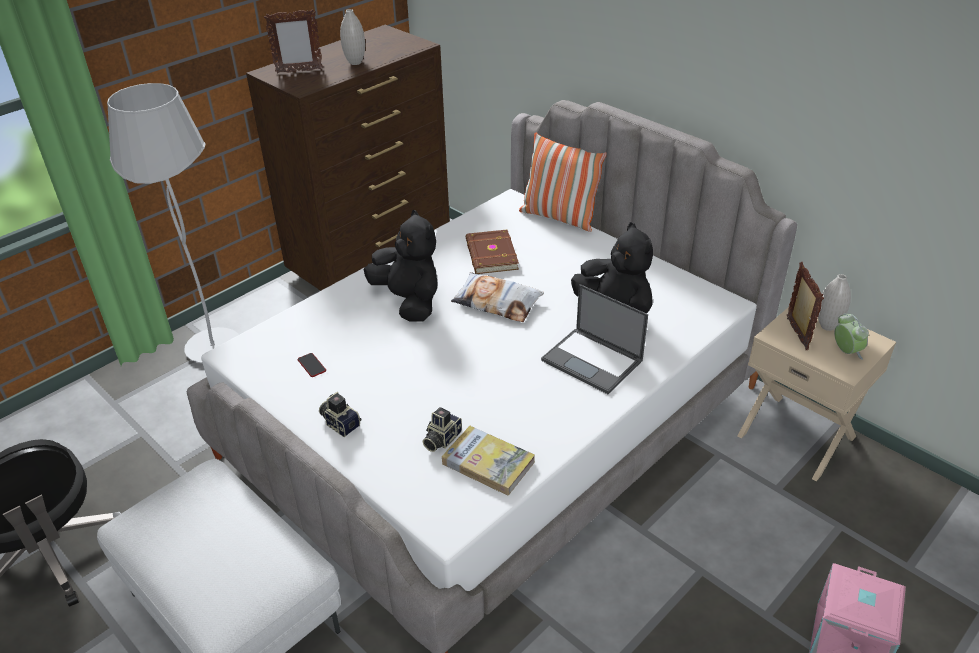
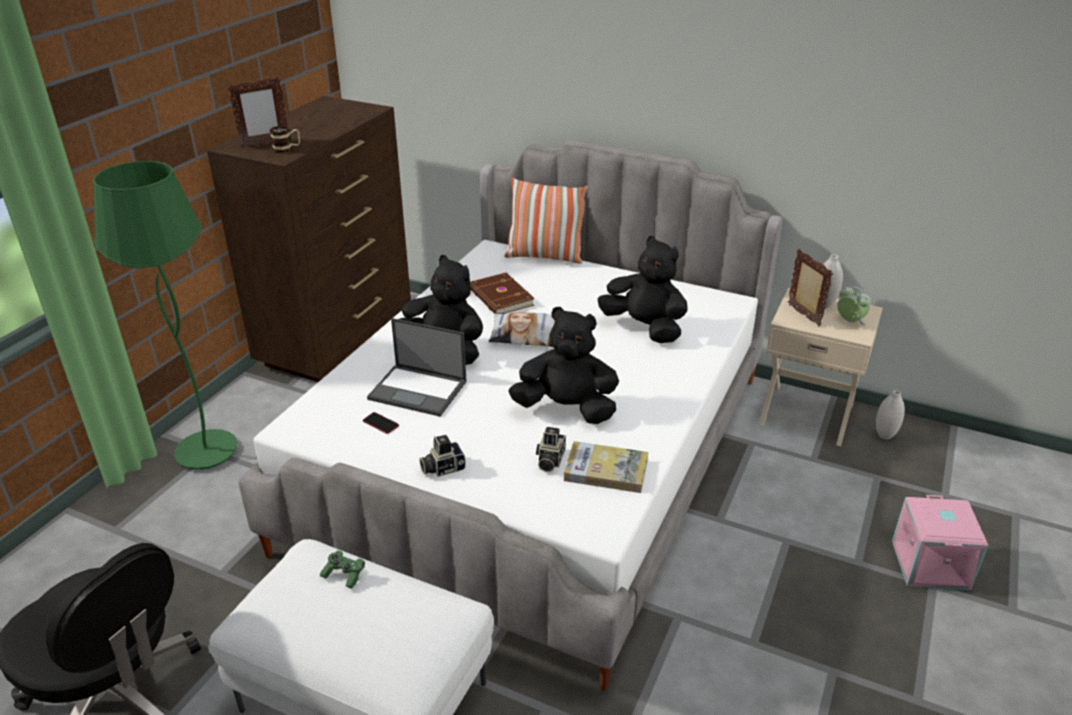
camera: 20 degrees left, 5 degrees down
(213, 348) = (206, 452): white floor lamp -> green floor lamp
(219, 503) = (344, 574): none -> green game controller
(313, 80) = (287, 149): none -> mug
(340, 423) = (442, 468): camera -> camera turned 45 degrees counterclockwise
(355, 62) = (319, 130): white vase -> white vase (884, 436)
(487, 388) = (566, 409): none -> black plush toy
(593, 361) = (648, 367): laptop -> laptop (419, 390)

